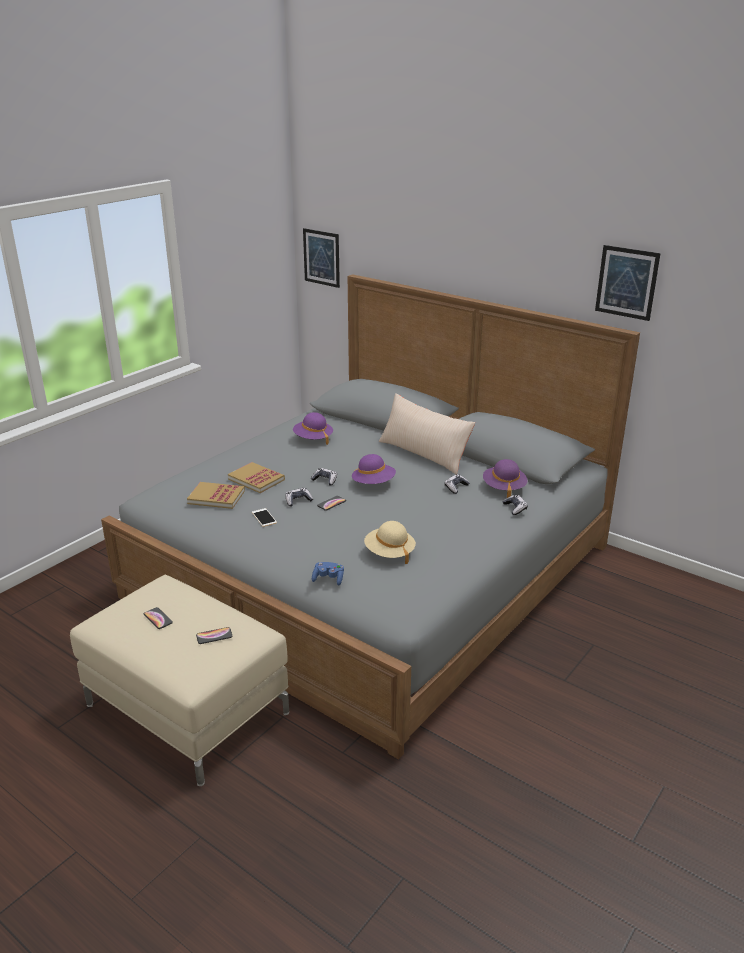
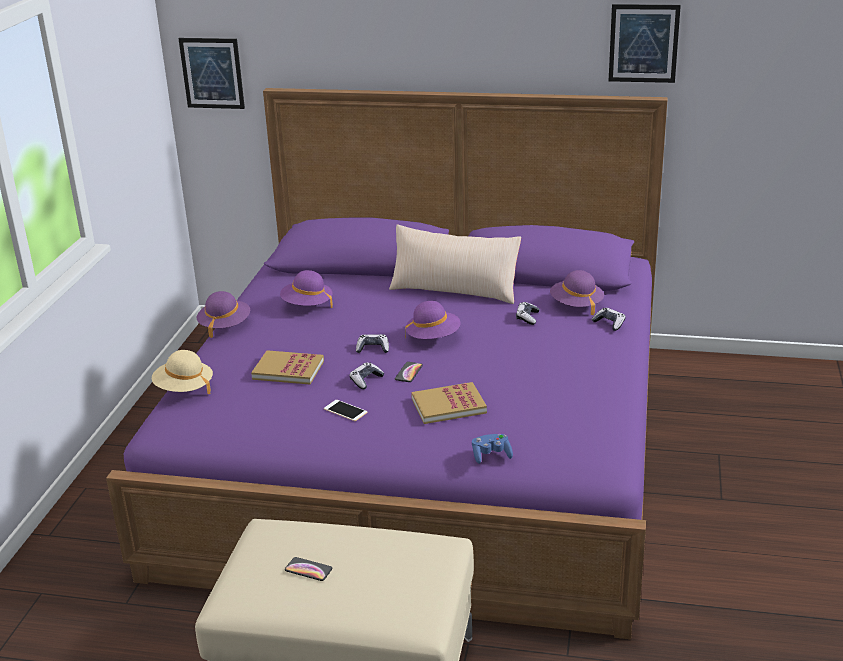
camera: 25 degrees left, 0 degrees up
(214, 636) = (398, 565): phone -> none
(216, 497) = (260, 404): book -> book (448, 405)
(251, 439) = (225, 325): none -> purple hat
(372, 570) = (426, 449): grey bed -> purple bed
(389, 553) = (528, 407): beige hat -> beige hat (184, 388)

